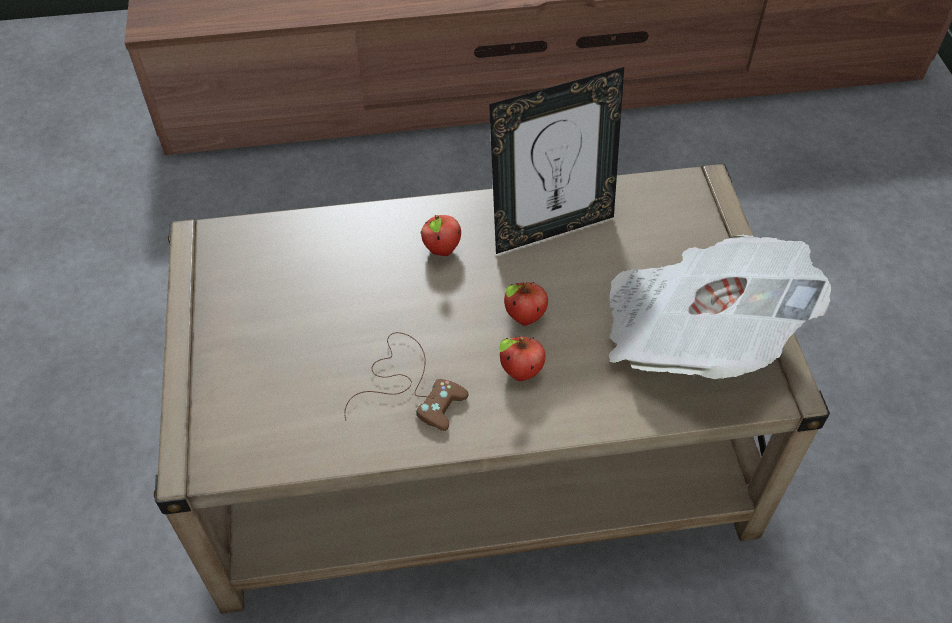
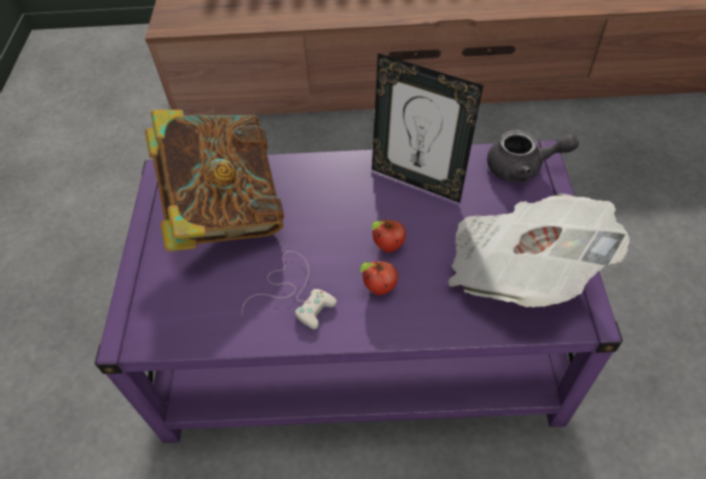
camera: 10 degrees right, 0 degrees up
(297, 288) = (225, 213): none -> book
(408, 384) = (294, 291): brown game controller -> white game controller
(442, 251) = (334, 193): apple -> none
(476, 448) = (360, 338): beige coffee table -> purple coffee table
(551, 227) = (418, 180): picture frame -> picture frame turned 45 degrees clockwise
(684, 203) = (522, 167): none -> grey teapot

